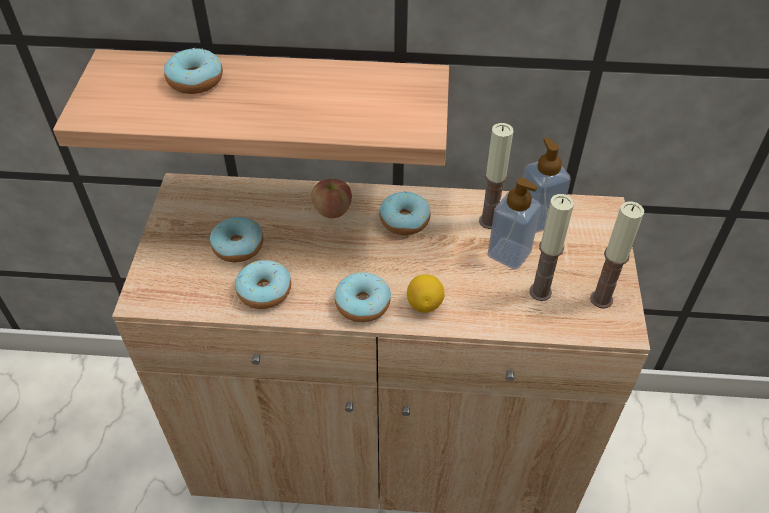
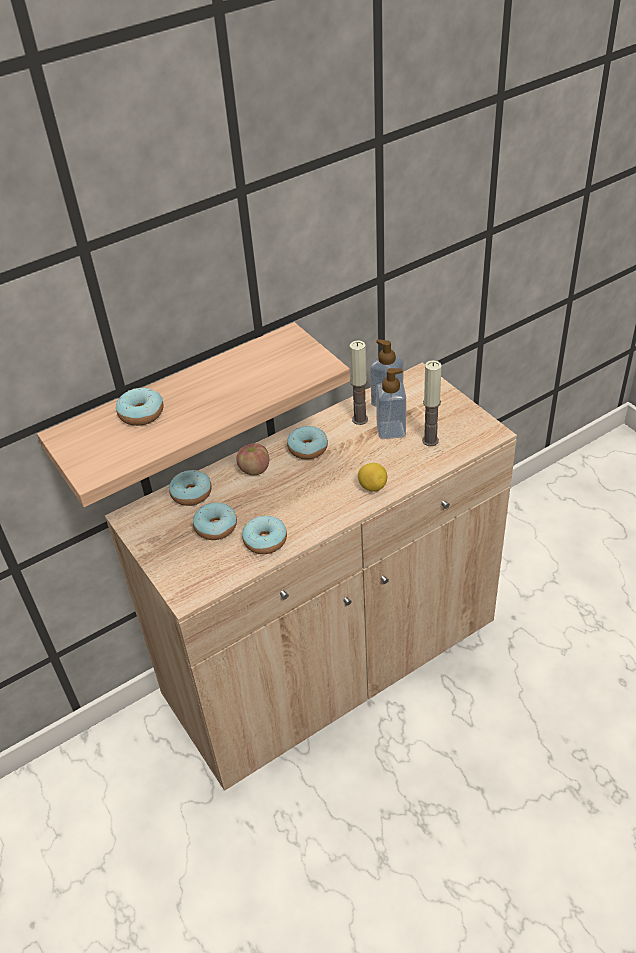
camera: 35 degrees left, 5 degrees down
(362, 304) = (335, 509): donut -> donut (191, 493)
(601, 299) = (466, 424): candle -> none

